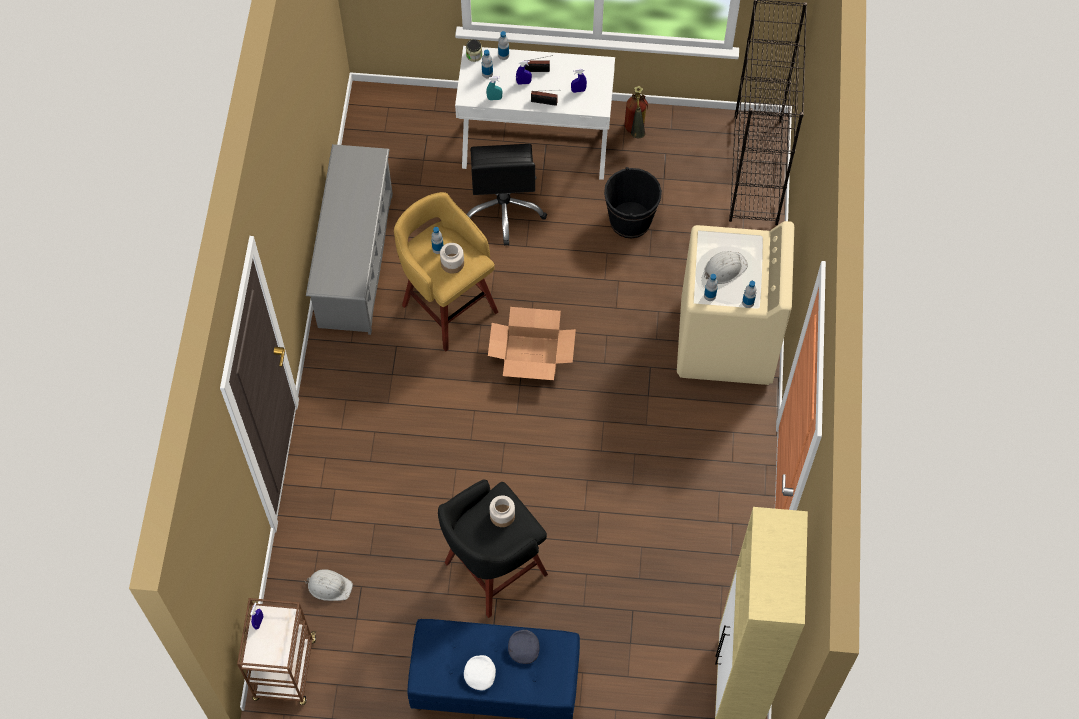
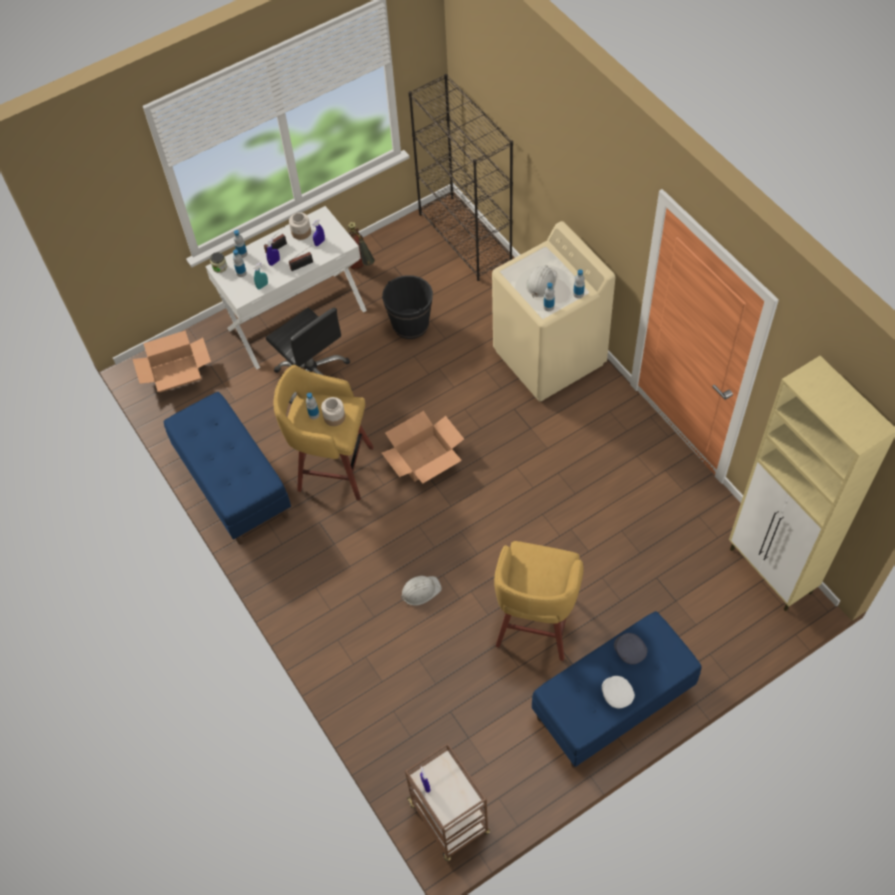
camera: 35 degrees left, 5 degrees down
(329, 586) = (426, 730): white hard hat -> white hard hat (420, 590)
(355, 260) = (233, 484): grey shoe rack -> blue bench
(393, 124) = (176, 373): none -> cardboard box
(492, 570) = (535, 625): black stool -> yellow stool
(502, 516) = (538, 563): jar -> jar (301, 232)

